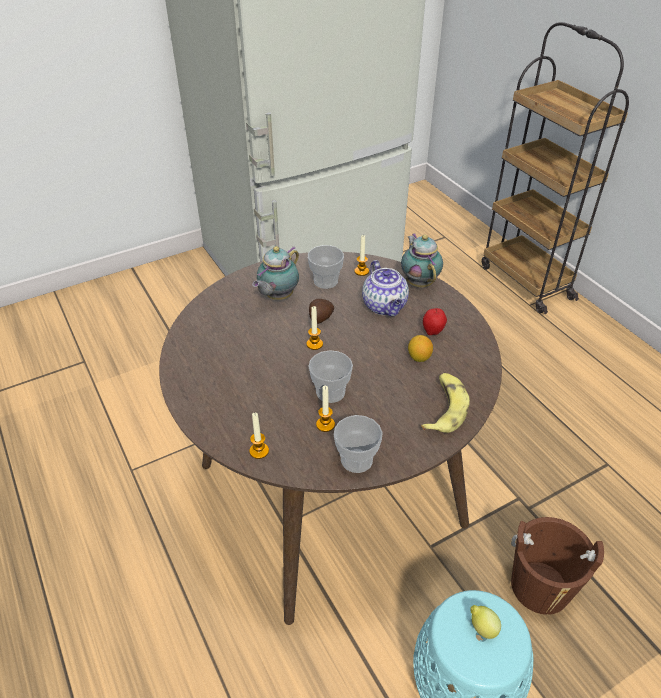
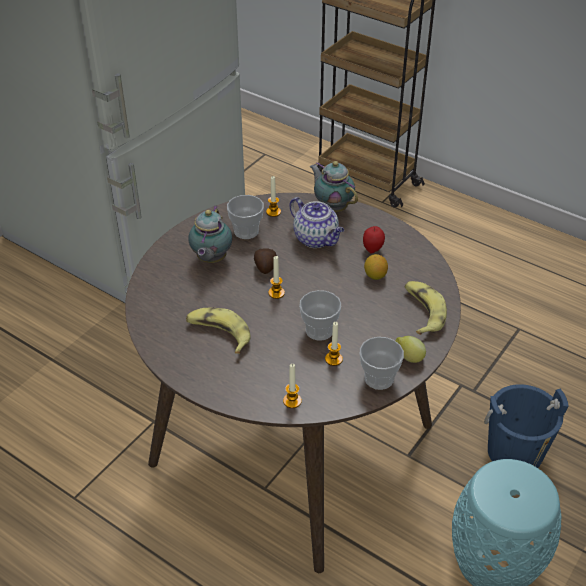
camera: 25 degrees left, 0 degrees up
(238, 364) = (219, 333): none -> banana
(482, 627) = (512, 487): lemon -> lemon (409, 358)
(540, 586) = (514, 452): brown bucket -> blue bucket

